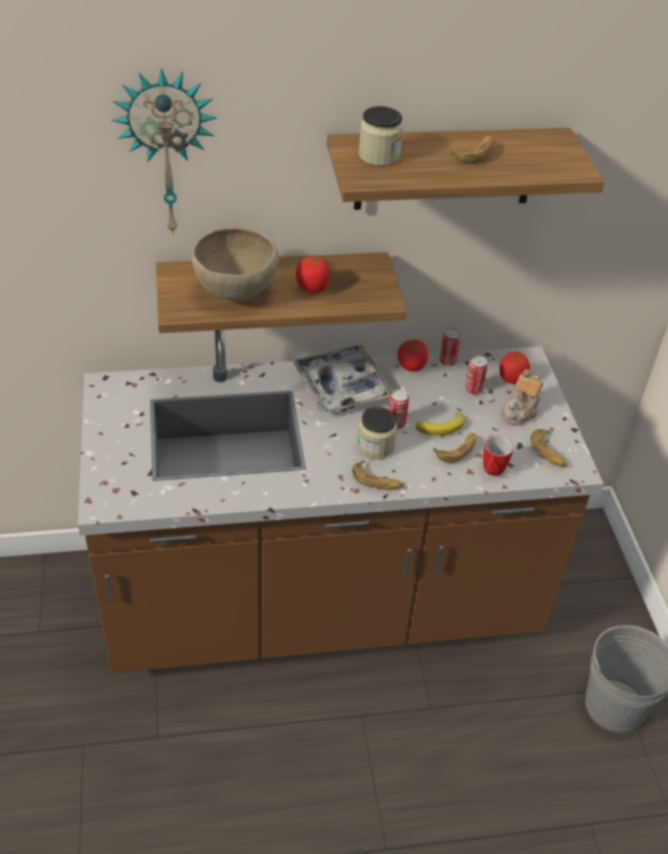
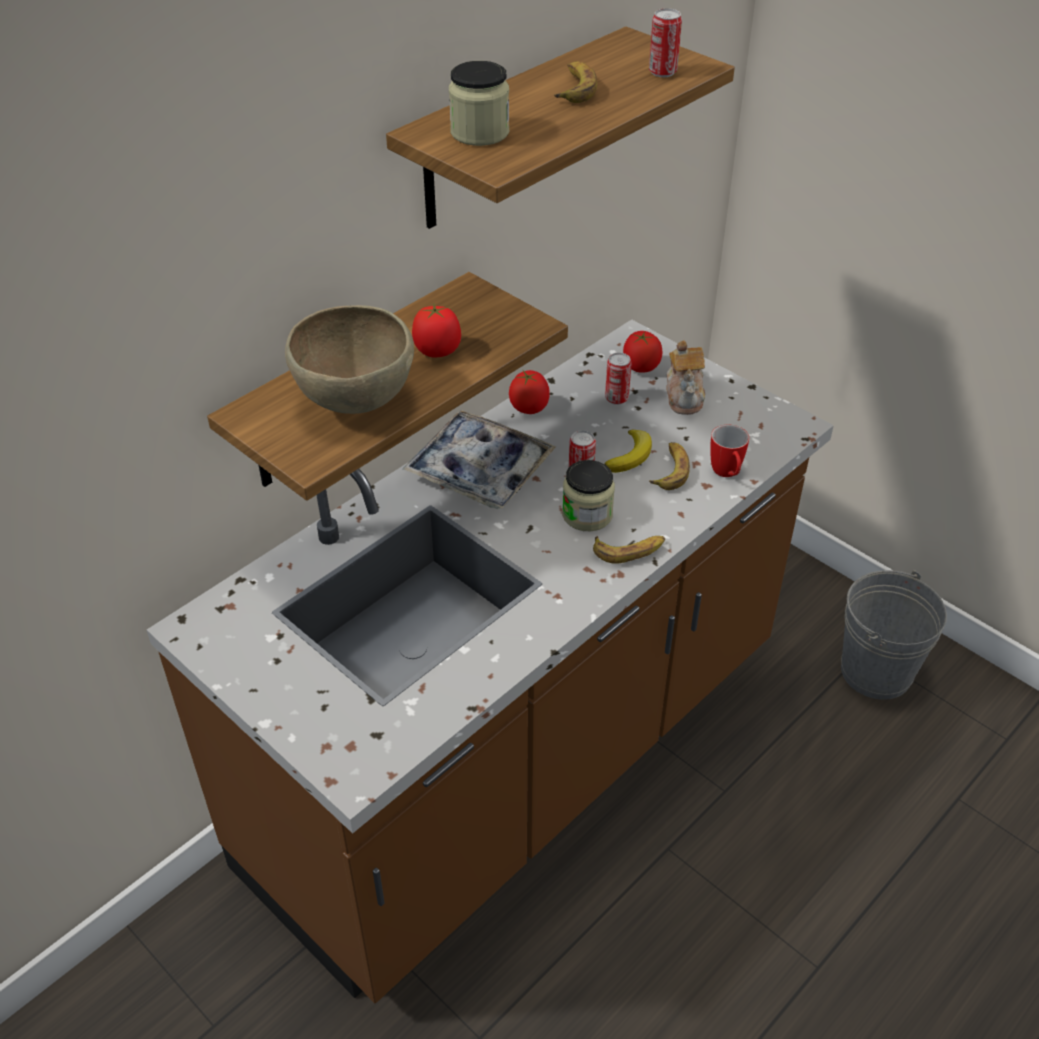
camera: 35 degrees left, 0 degrees up
(167, 152) = (197, 240): wall clock -> none
(448, 361) = (559, 382): can -> can (662, 72)
(548, 452) = (754, 422): banana -> none

